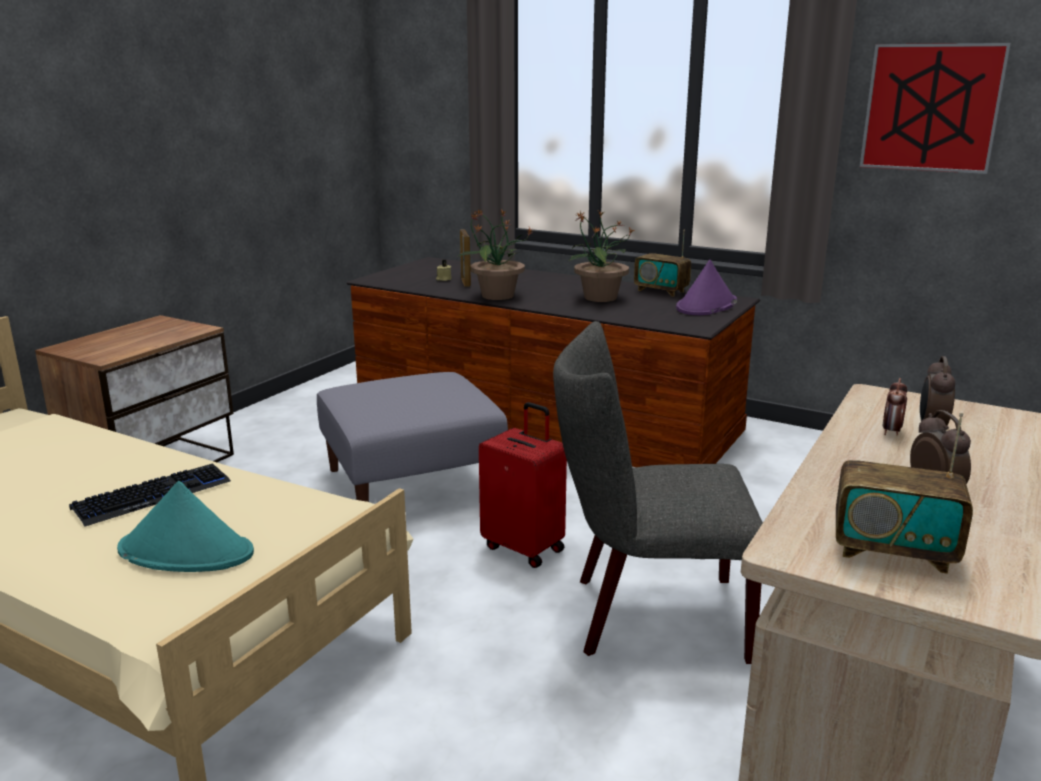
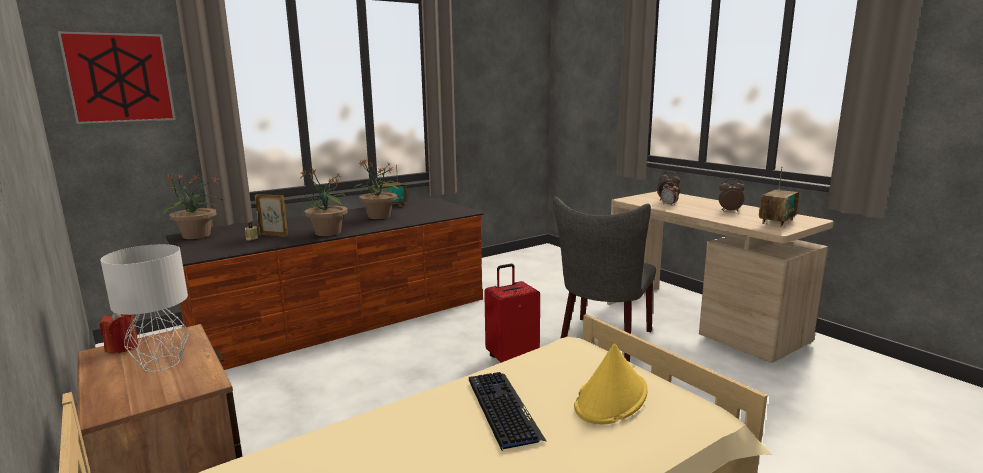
camera: 65 degrees left, 5 degrees down
(139, 338) = (160, 363): none -> grey table lamp
(167, 322) = (122, 347): none -> red candle
(187, 551) = (611, 398): turquoise hat -> yellow hat
(412, 482) = (385, 377): grey ottoman -> none
(434, 264) = (197, 236): none -> potted plant
(706, 306) = (432, 205): purple hat -> none
(931, 108) = (482, 86): picture -> picture (120, 78)

